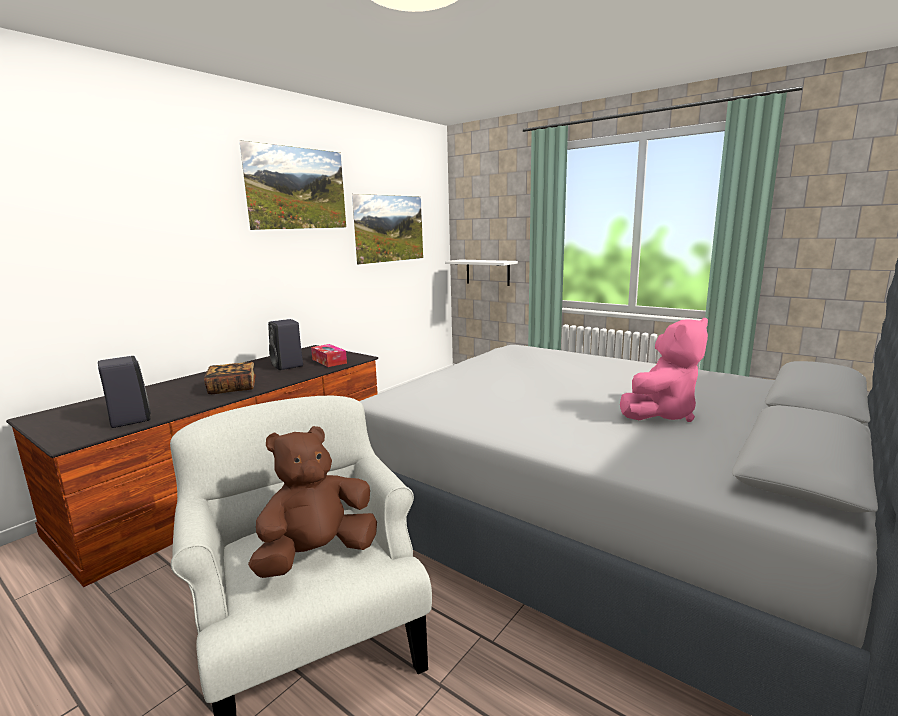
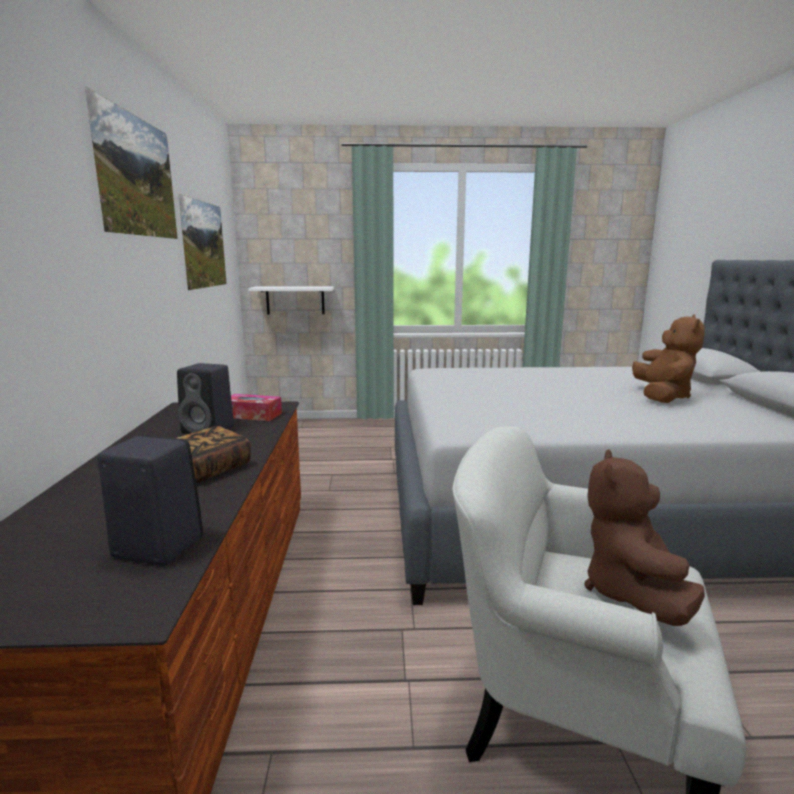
camera: 40 degrees left, 0 degrees up
(661, 414) = (662, 397): pink plush toy -> brown plush toy

